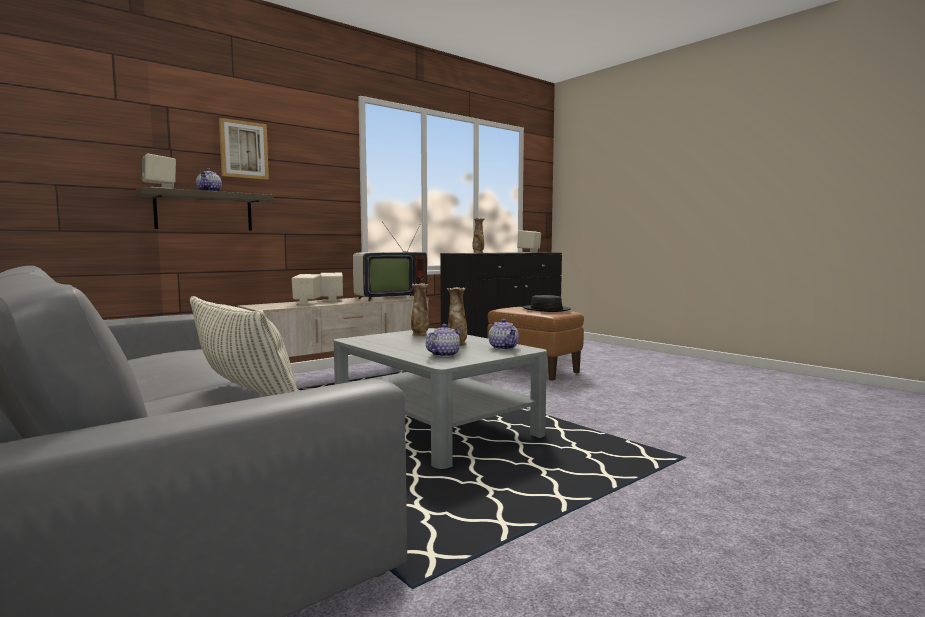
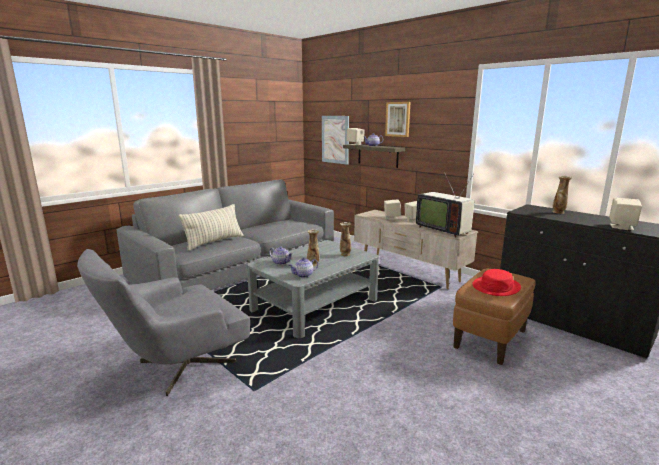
camera: 85 degrees right, 10 degrees up
(69, 179) = (335, 139): none -> picture
(546, 309) = (496, 287): black hat -> red hat
(668, 518) = (175, 368): none -> grey armchair

